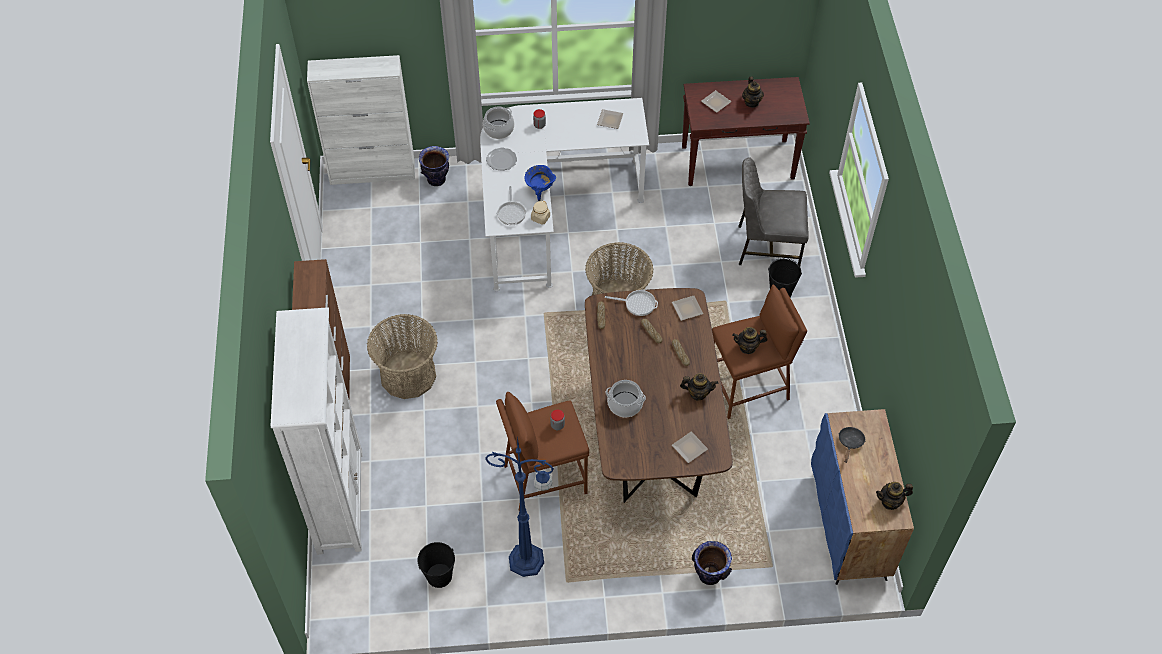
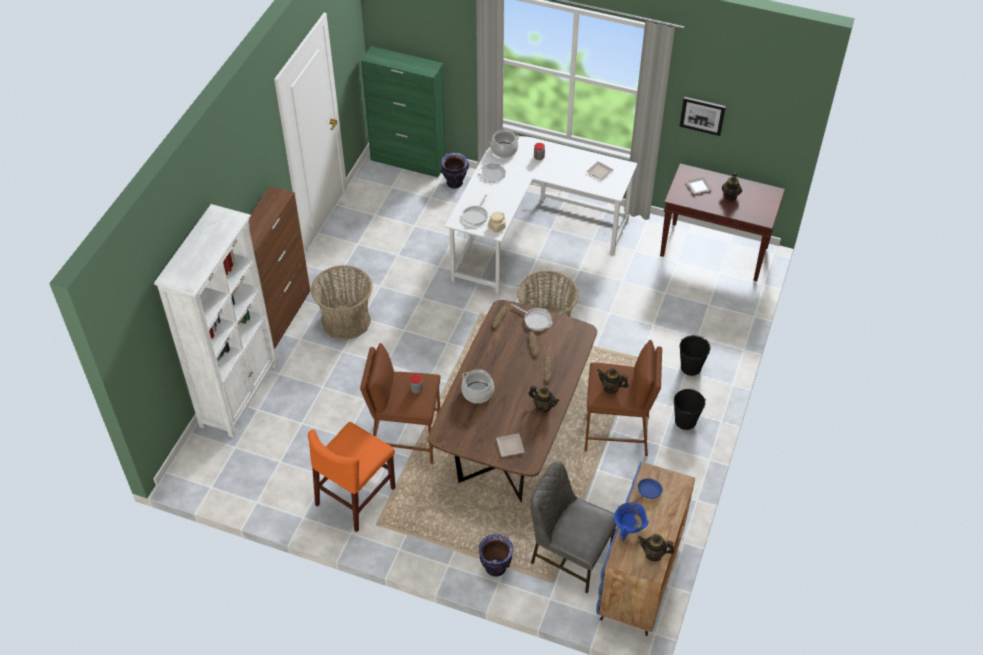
camera: 25 degrees right, 5 degrees down
(373, 172) = (408, 161): white cabinet -> green cabinet
(439, 576) = (280, 479): black bucket -> black bucket (685, 421)
(528, 560) = (355, 496): blue floor lamp -> orange chair
(540, 190) = (509, 206): blue cooking pot -> blue cooking pot (629, 529)
(687, 308) = (575, 337): plate -> none
(704, 28) = (702, 115): none -> picture
(767, 246) = (700, 326): grey chair -> grey chair (570, 555)
(850, 443) = (647, 493): black frying pan -> blue frying pan

